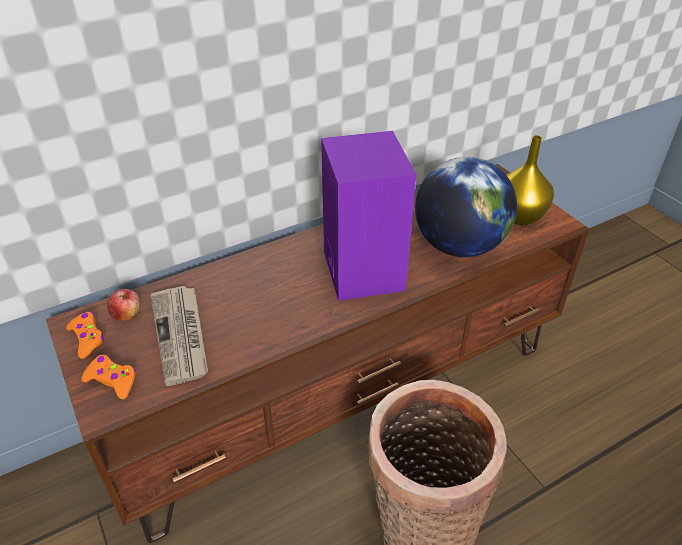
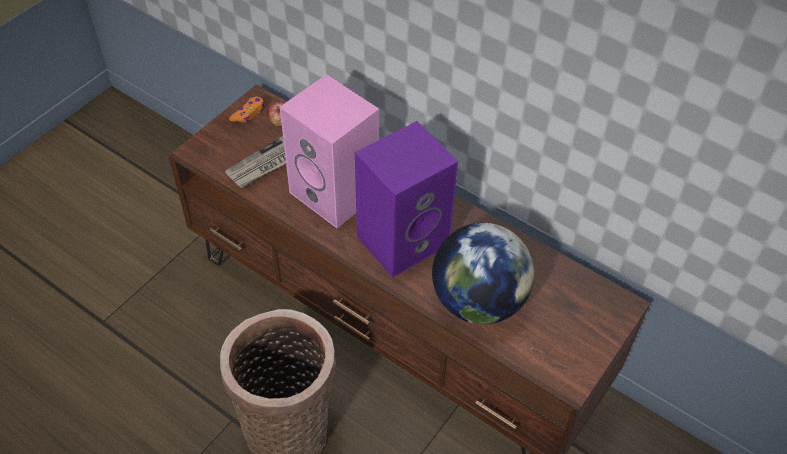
camera: 65 degrees right, 10 degrees up
(112, 380) = (219, 144): orange game controller -> none
(270, 298) = (336, 193): none -> pink speaker
(519, 216) = (559, 342): yellow vase -> none

